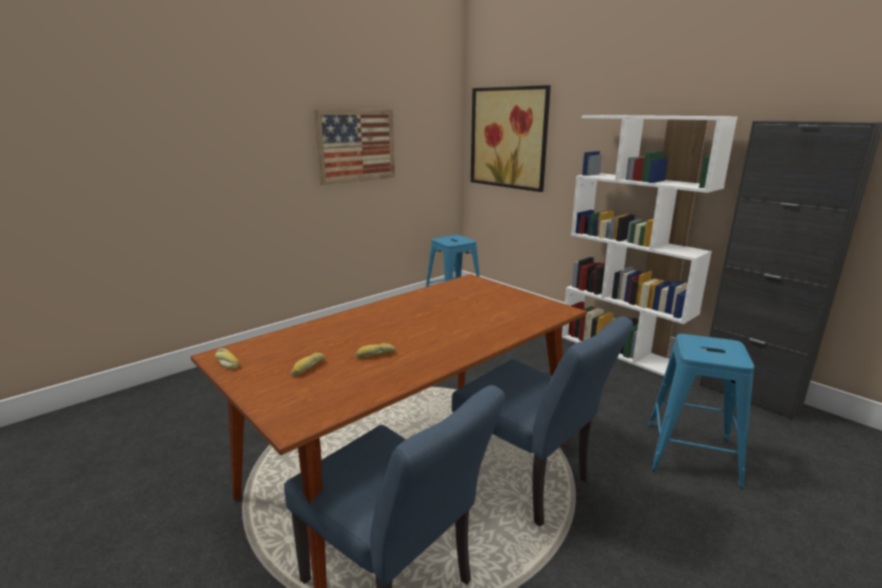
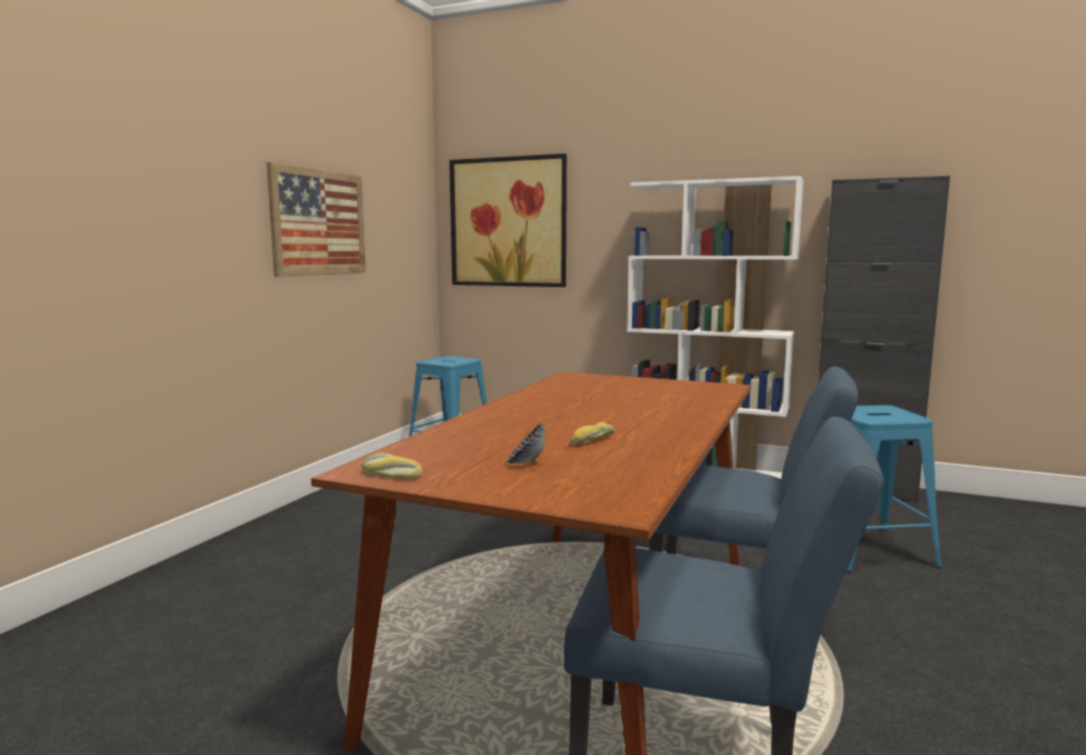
camera: 25 degrees left, 10 degrees down
(307, 368) = (526, 462): bread -> bowl

